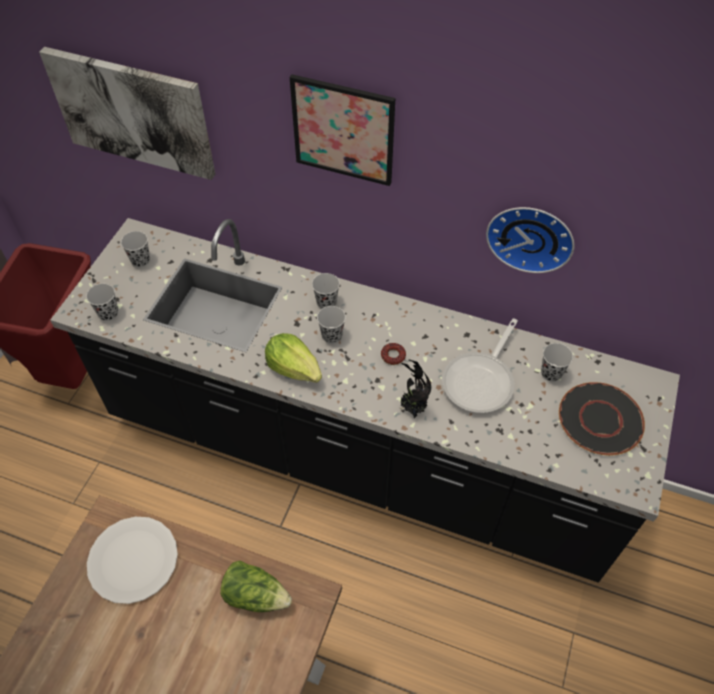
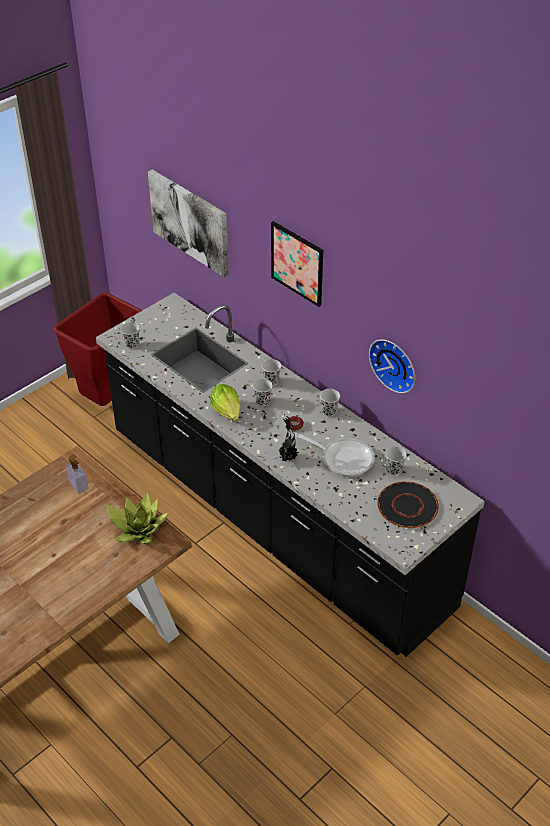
camera: 25 degrees right, 10 degrees down
(133, 560) = (78, 485): white plate -> soap dispenser
(140, 260) = (168, 320): black cup -> black cup (329, 411)
(255, 594) = (138, 527): lettuce -> potted plant
(481, 381) = (343, 458): frying pan -> frying pan turned 120 degrees counterclockwise

